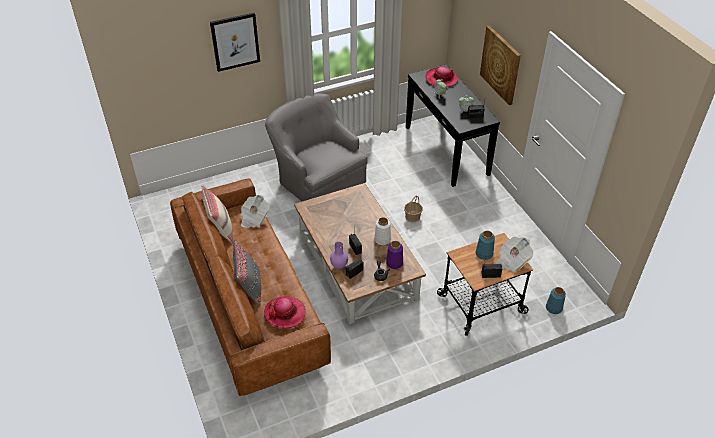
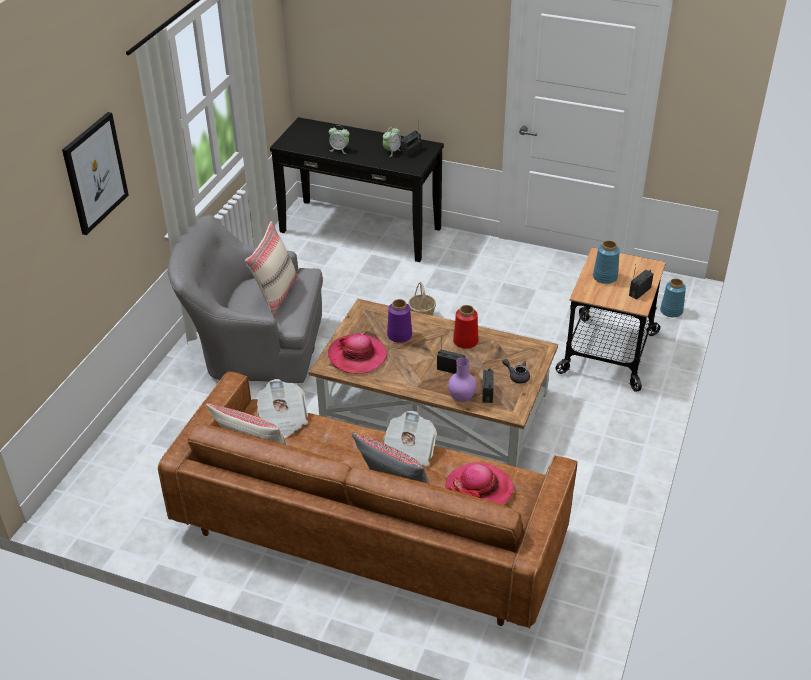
camera: 45 degrees left, 5 degrees down
(327, 155) = (275, 294): none -> beige pillow
(382, 239) = (466, 341): white vase -> red vase
(394, 263) = (512, 355): purple vase -> purple vase (399, 336)
(441, 79) = (316, 134): hat -> hat (357, 356)
(500, 65) = (422, 64): picture -> none
(512, 260) = (637, 266): newspaper -> newspaper (409, 453)

